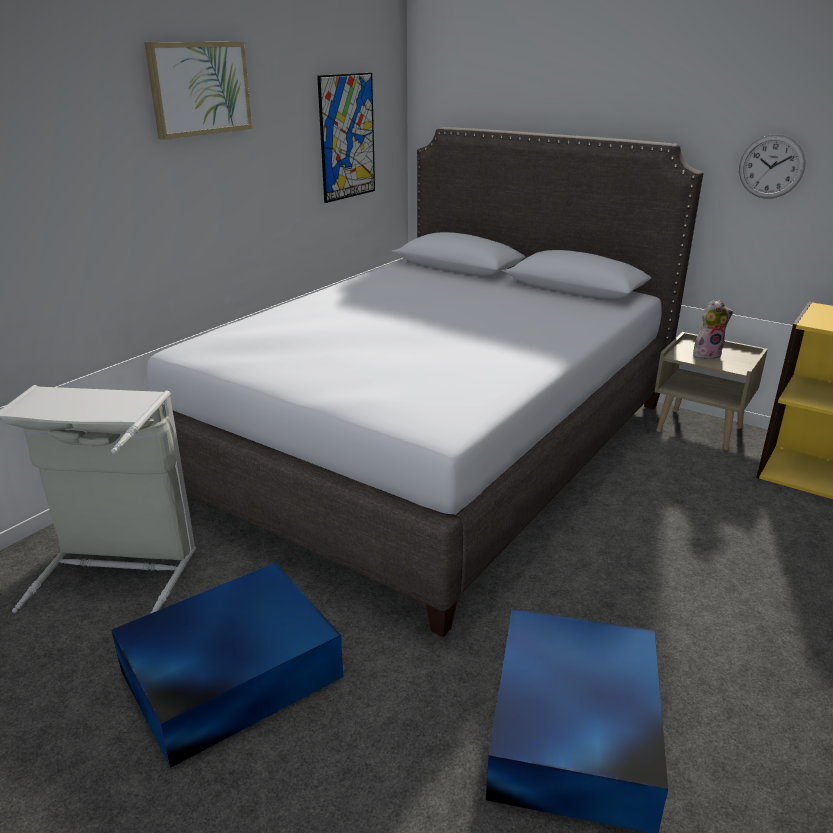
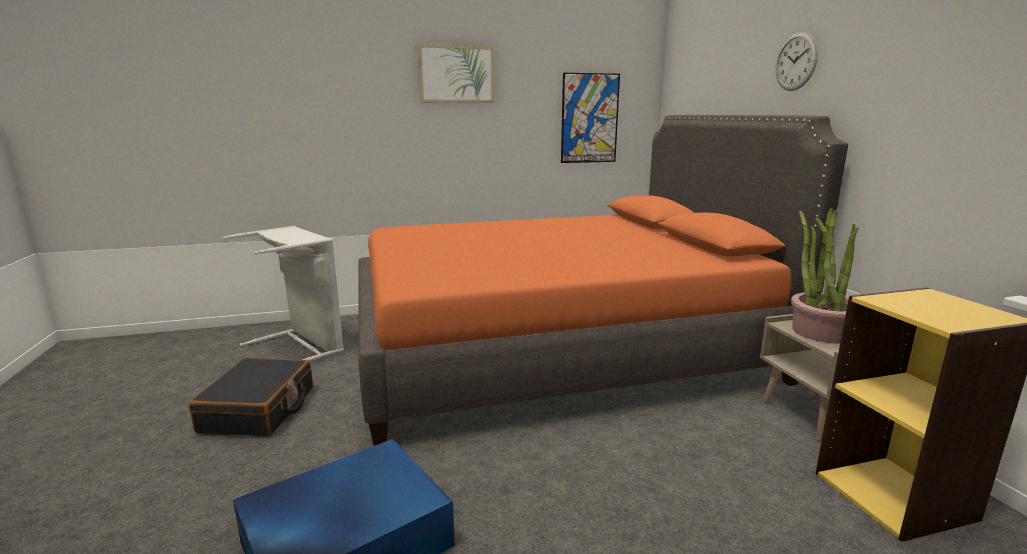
camera: 40 degrees right, 10 degrees down
(228, 674) = (259, 410): blue storage box -> black suitcase
(432, 446) = (555, 349): grey bed -> orange bed
(707, 354) = (821, 332): plush toy -> potted plant
(771, 166) = (916, 135): wall clock -> wall clock (795, 62)

